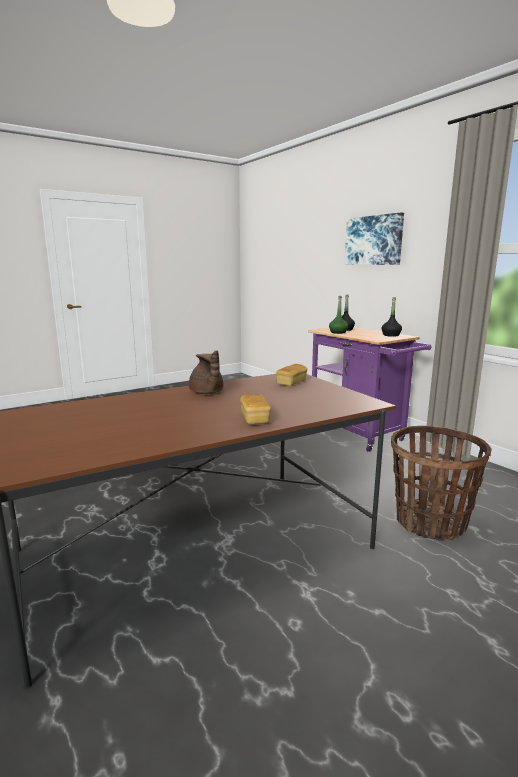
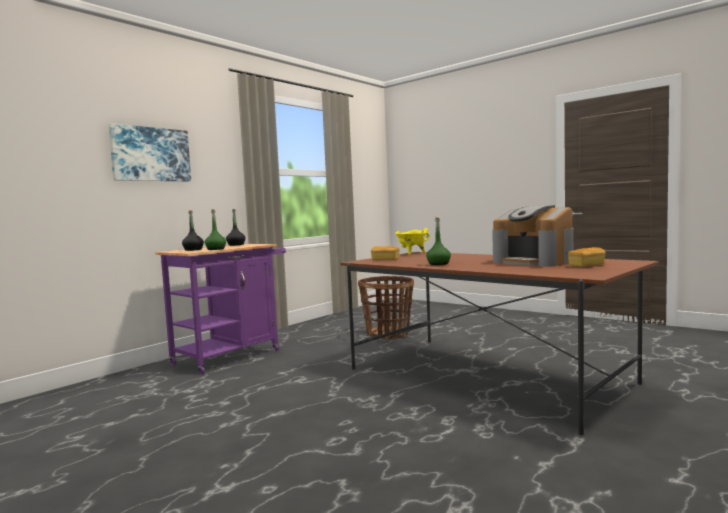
camera: 105 degrees left, 10 degrees down
(131, 427) = (534, 262): none -> coffee machine
(206, 393) = (438, 264): brown teapot -> green bottle
(255, 419) = (478, 256): bread -> bread (586, 266)
(359, 399) = (412, 253): none -> yellow cooking pot

